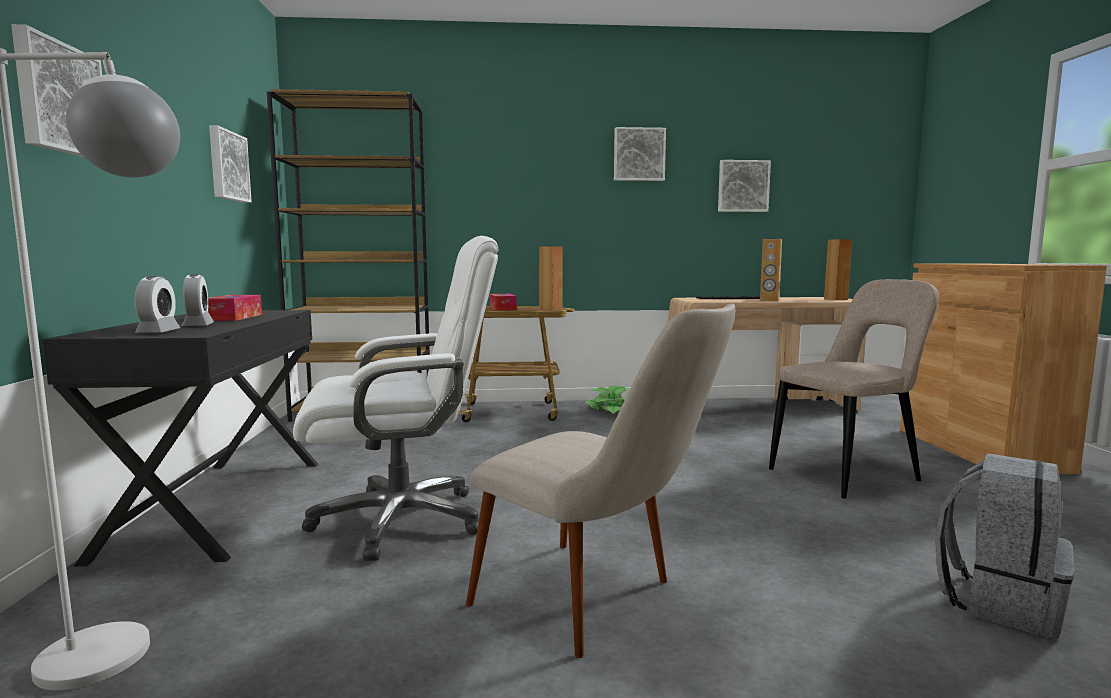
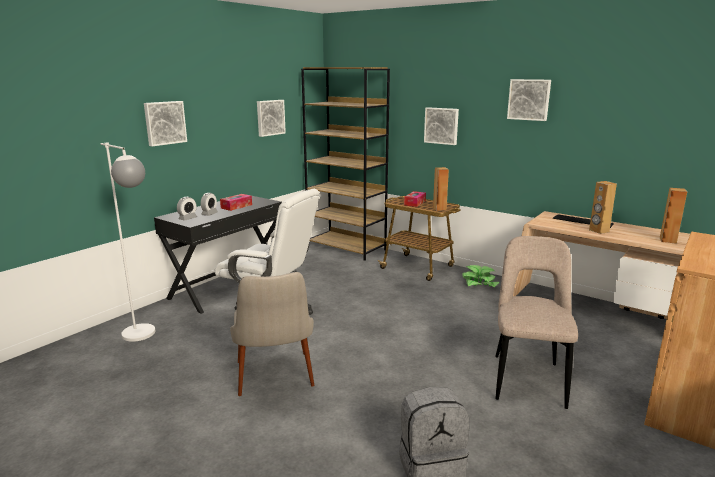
camera: 40 degrees right, 10 degrees up
(743, 186) = (615, 128): picture -> picture (441, 125)
(849, 474) = (527, 378): beige chair -> beige chair turned 90 degrees counterclockwise

